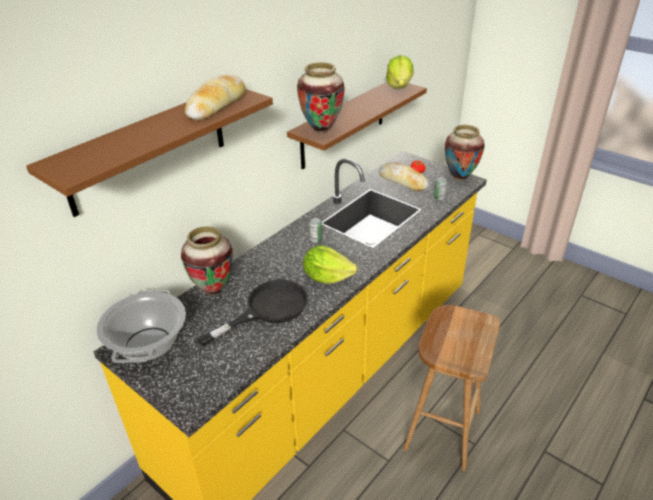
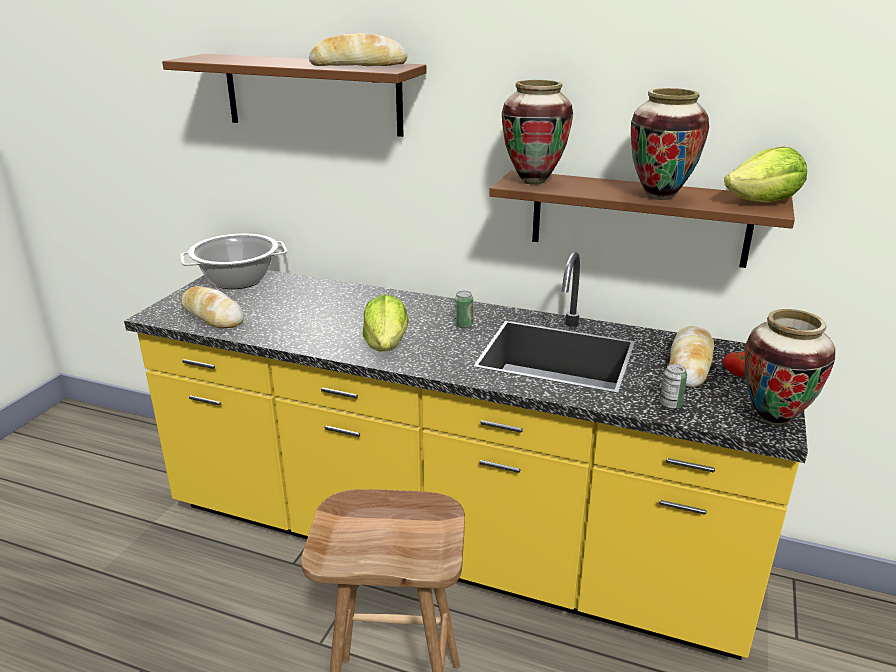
camera: 70 degrees right, 10 degrees down
(213, 290) = (330, 290): vase -> vase (660, 196)
(219, 365) = (212, 316): none -> bread
(267, 309) = (308, 322): black frying pan -> none

